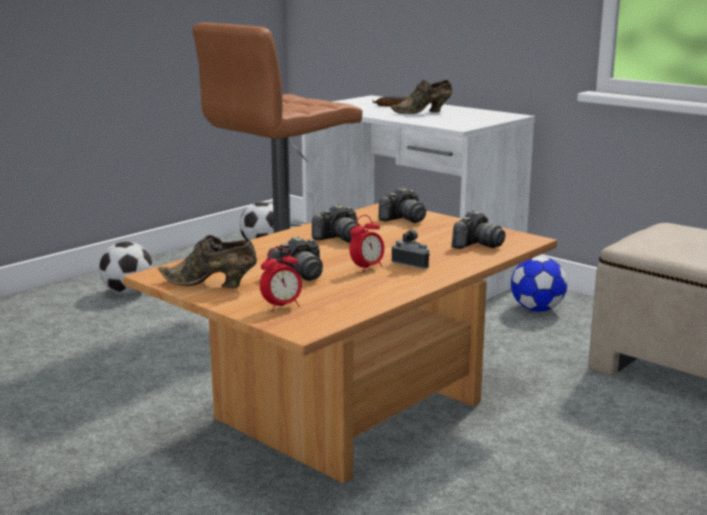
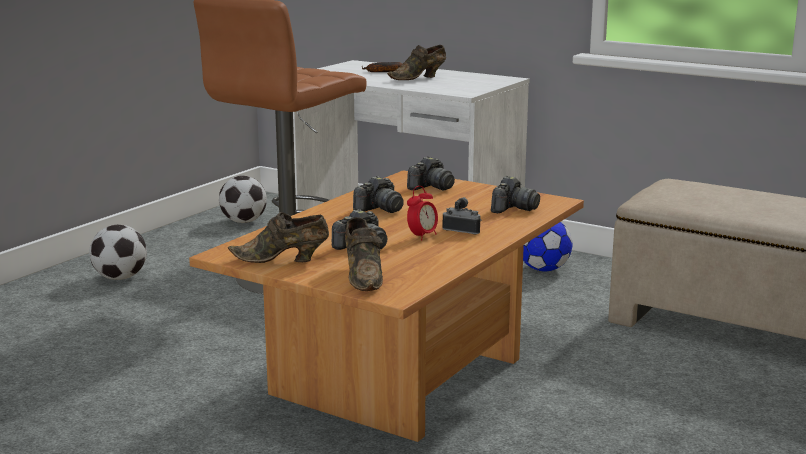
camera: 10 degrees left, 0 degrees up
(282, 306) = (363, 276): alarm clock -> brown shoe

